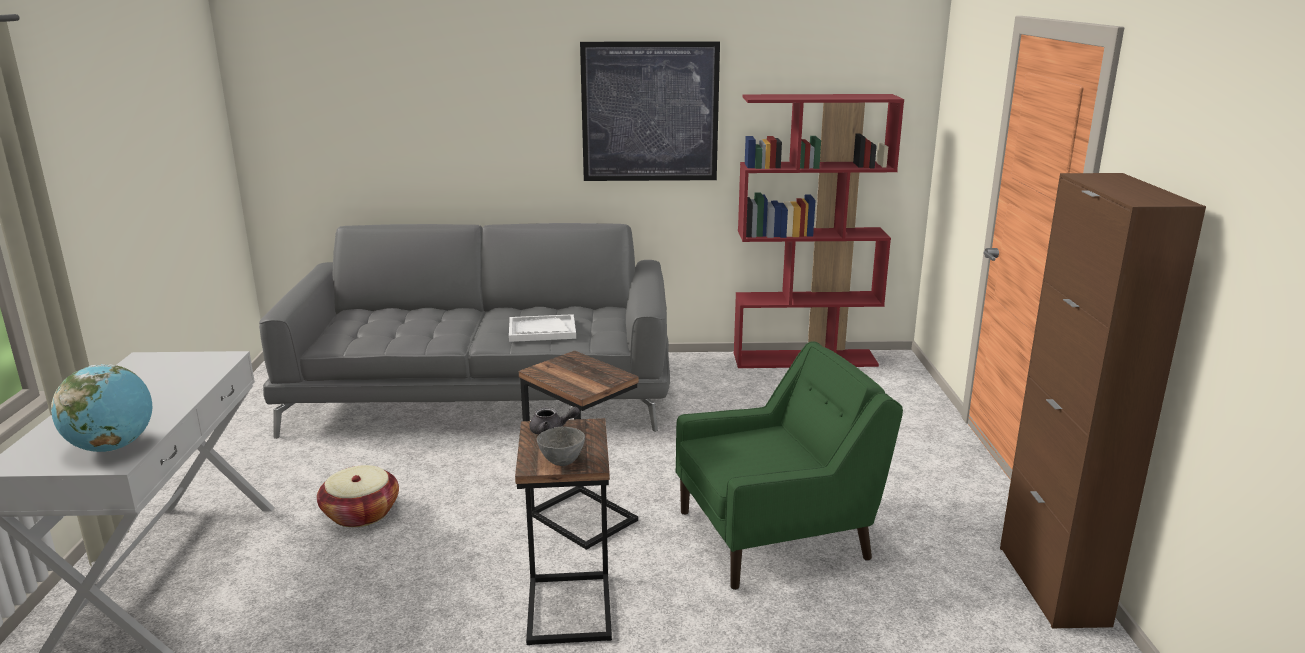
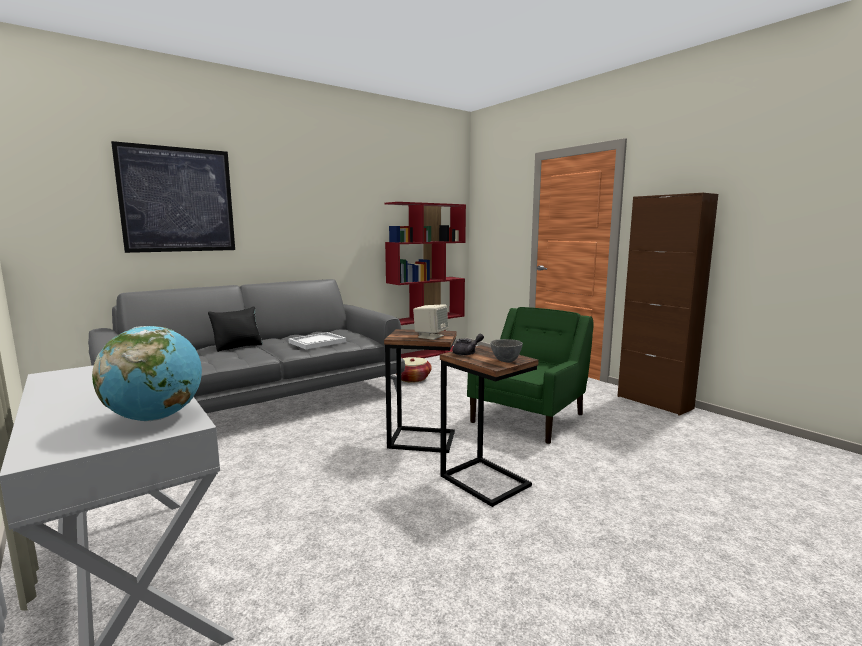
camera: 35 degrees left, 10 degrees down
(361, 513) = (265, 483): basket -> basket (412, 379)
(451, 316) = (238, 347): none -> black pillow
(580, 380) = (430, 336): none -> beige speaker
(650, 112) = (335, 212): picture -> picture (178, 200)

